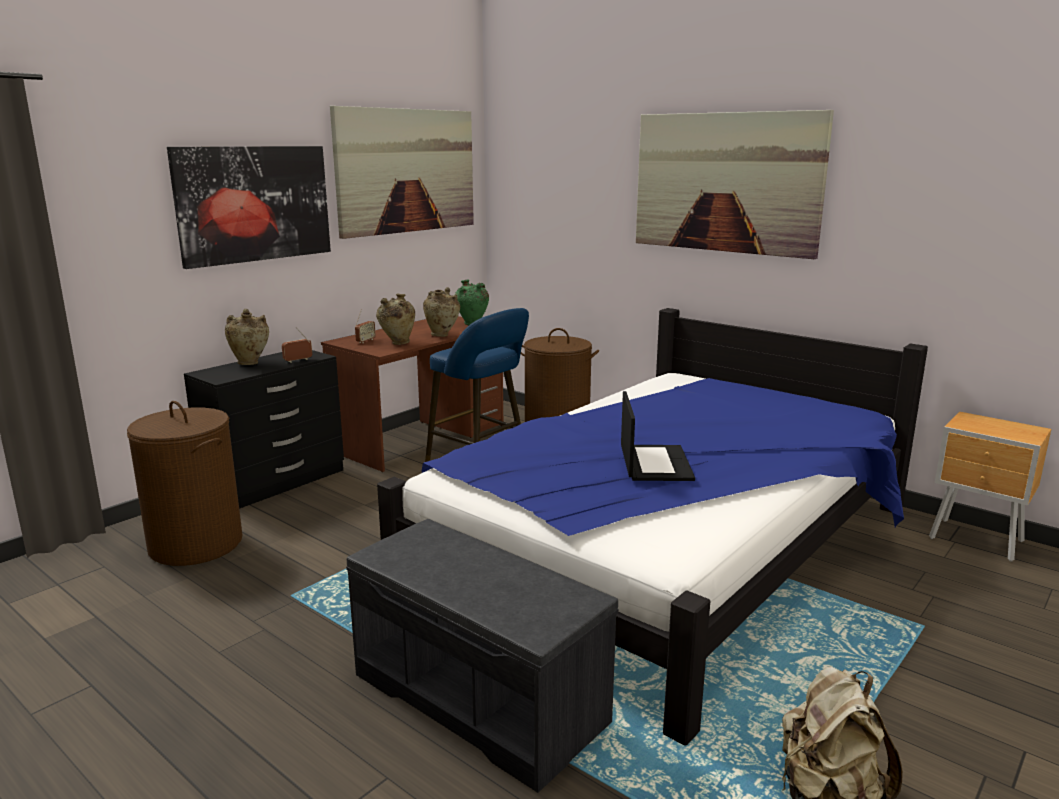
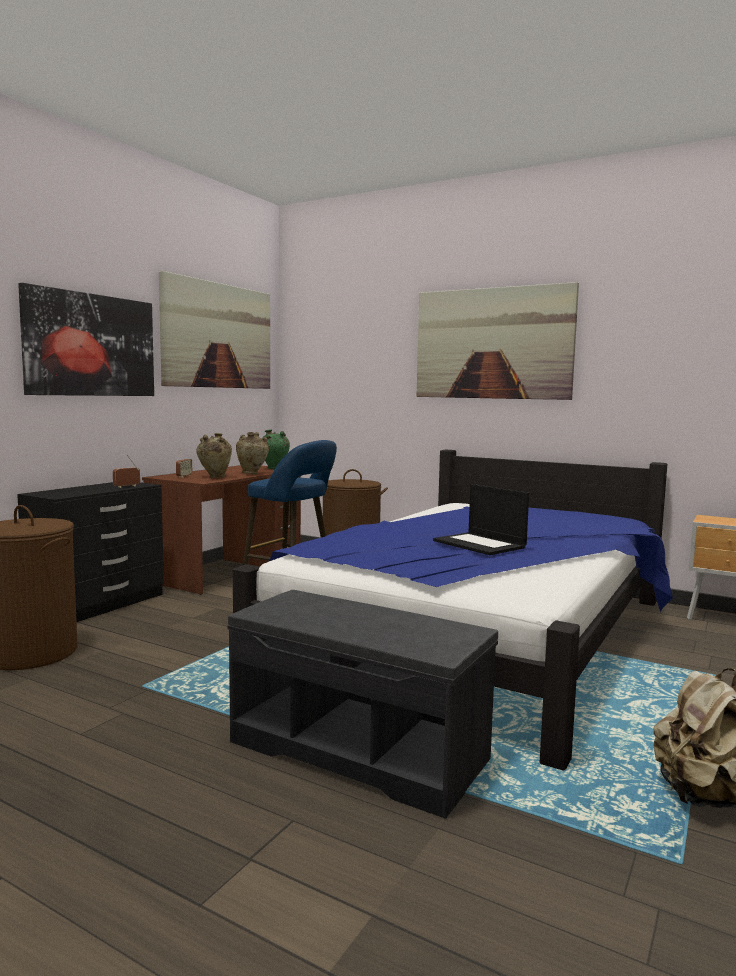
camera: 10 degrees left, 10 degrees down
(250, 363) = (81, 488): beige vase -> none
(654, 463) = (480, 544): laptop -> laptop turned 150 degrees clockwise

